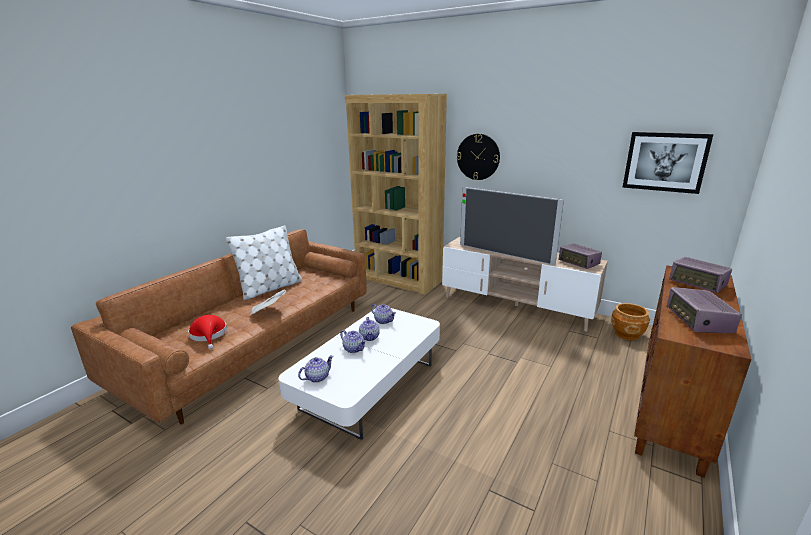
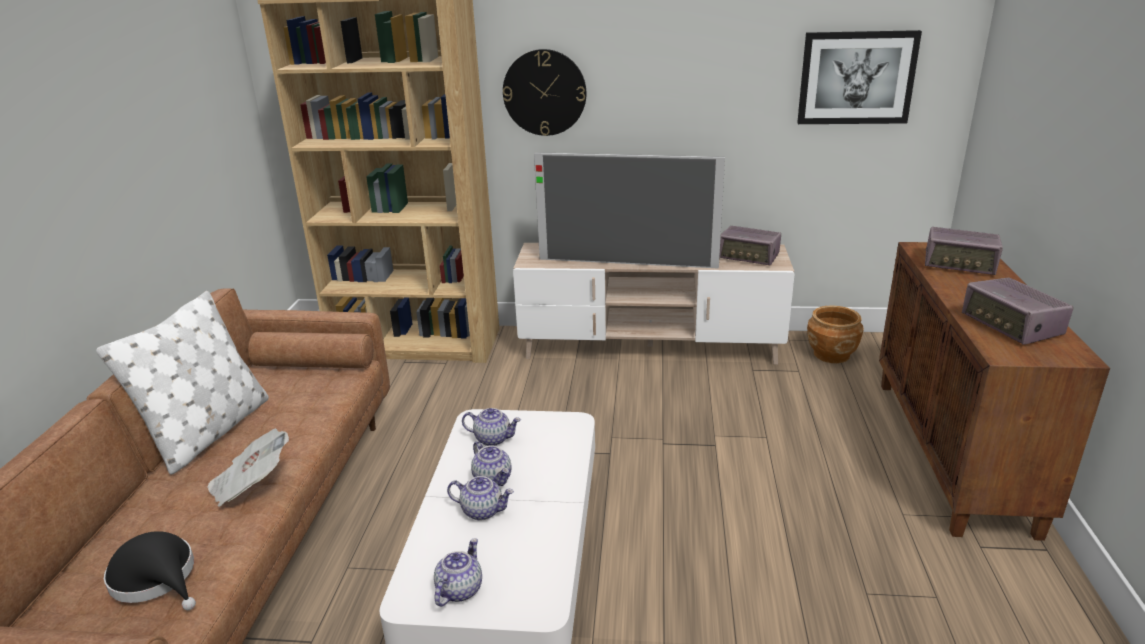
camera: 25 degrees left, 5 degrees up
(209, 335) = (157, 578): red hat -> black hat

